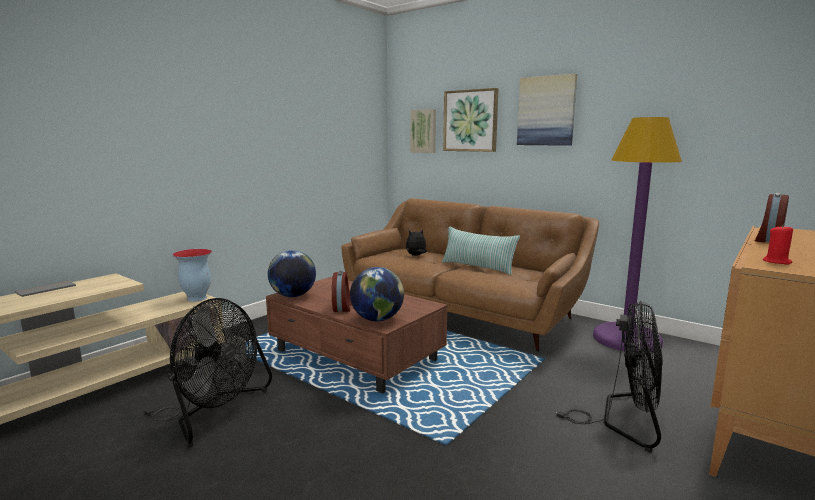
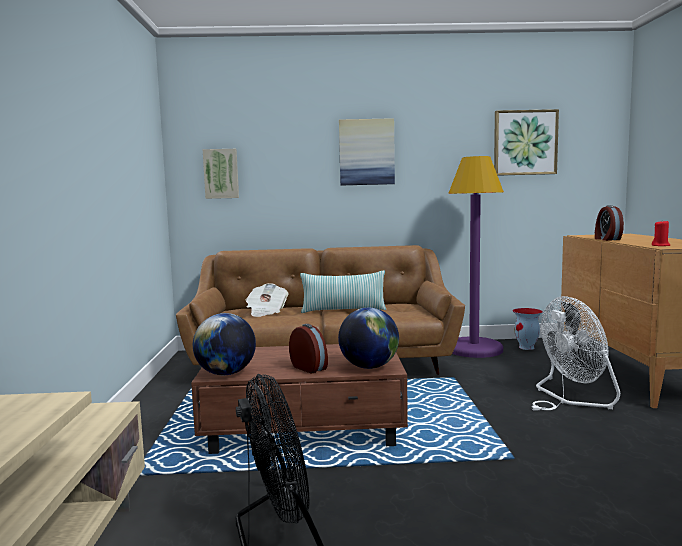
camera: 40 degrees left, 5 degrees down
(196, 298) = (100, 410): vase -> vase (527, 347)
(416, 255) = (266, 312): plush toy -> newspaper
(470, 121) = (283, 161): picture -> picture (525, 143)
(623, 417) = (564, 396): black fan -> white fan

